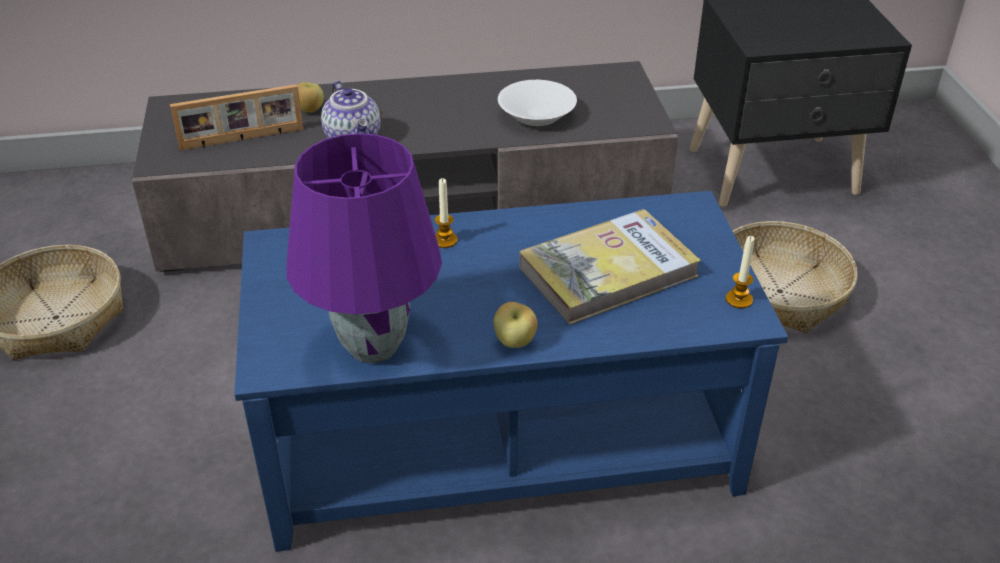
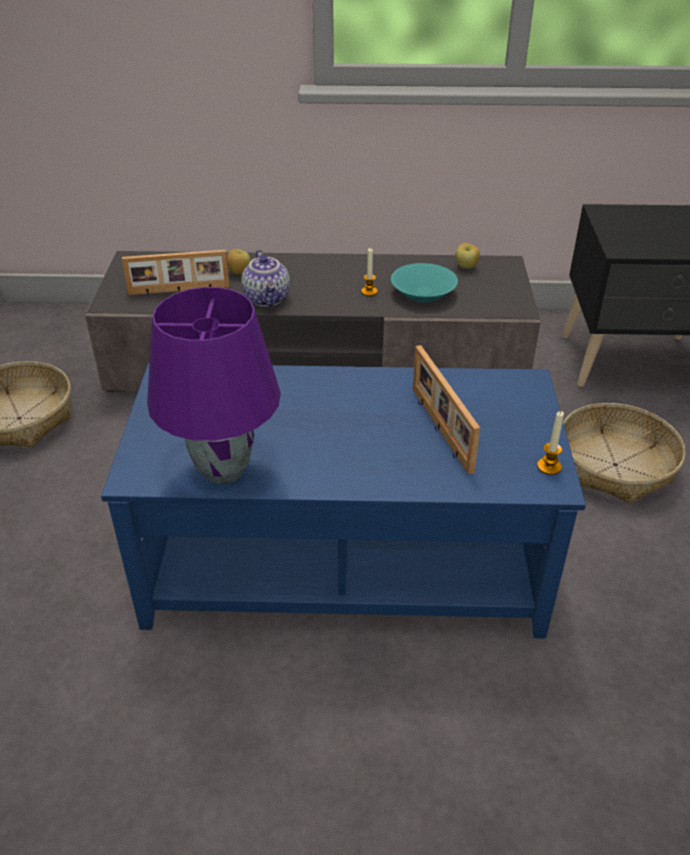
camera: 10 degrees right, 0 degrees up
(445, 240) = (308, 388): candle -> candle (369, 291)
(515, 342) = (343, 480): apple -> apple (466, 267)
(536, 115) = (423, 293): white bowl -> turquoise bowl
(608, 271) = (439, 429): book -> picture frame

